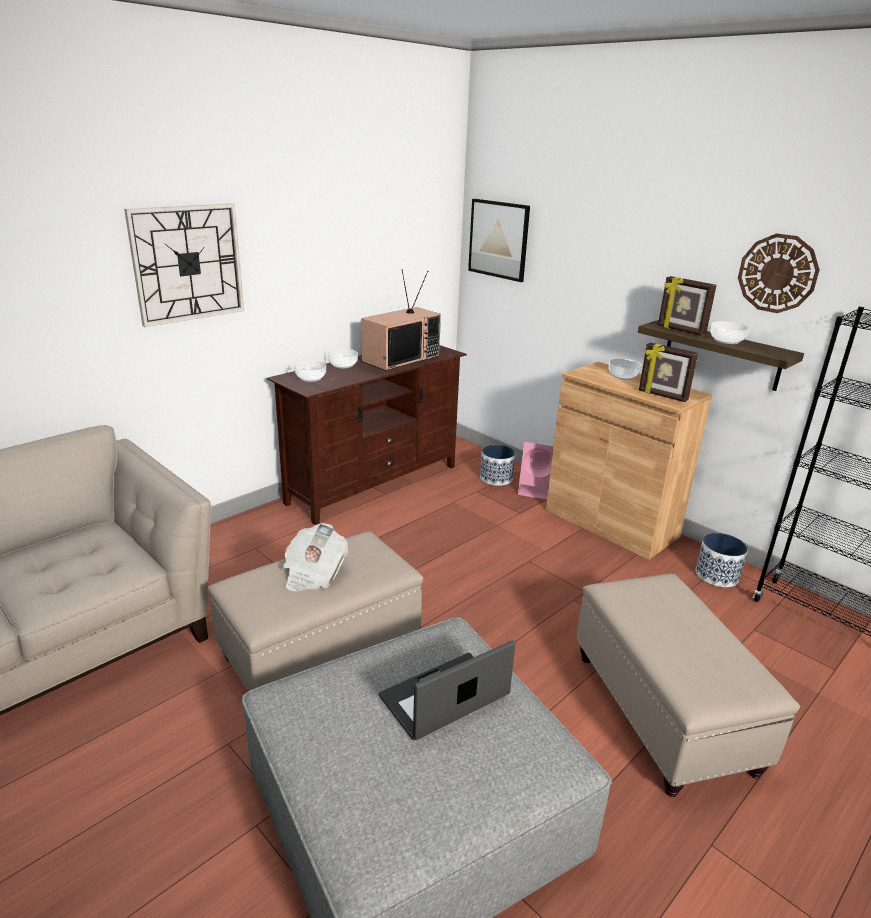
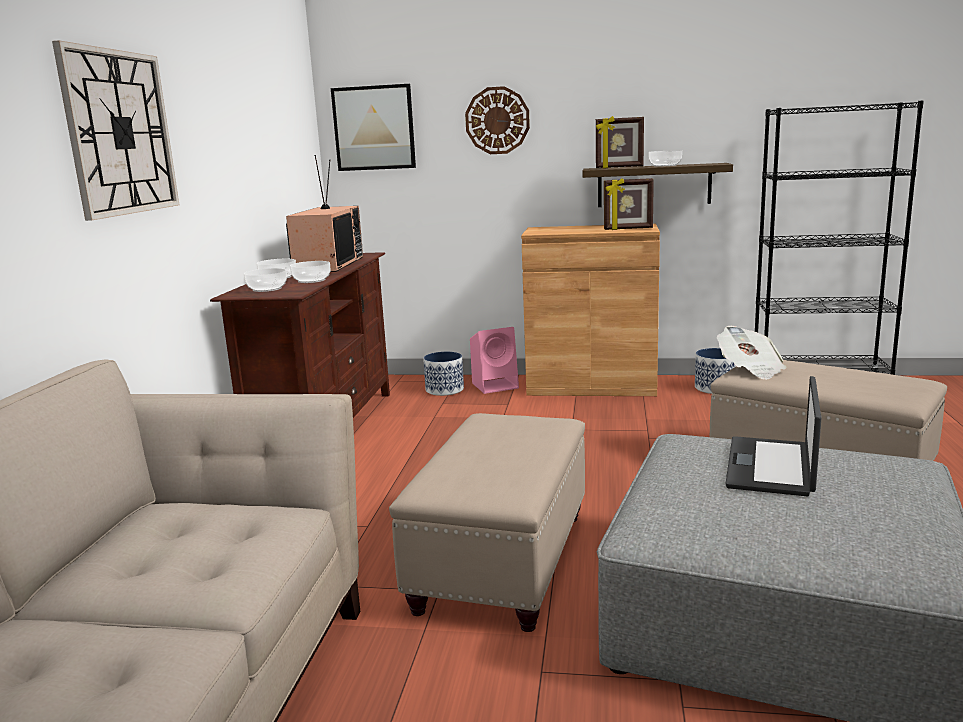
camera: 35 degrees left, 10 degrees down
(313, 573) = (489, 452): newspaper -> newspaper (750, 370)
(623, 376) = (571, 228): bowl -> bowl (312, 280)
(777, 273) = (688, 98): wall clock -> wall clock (497, 120)

